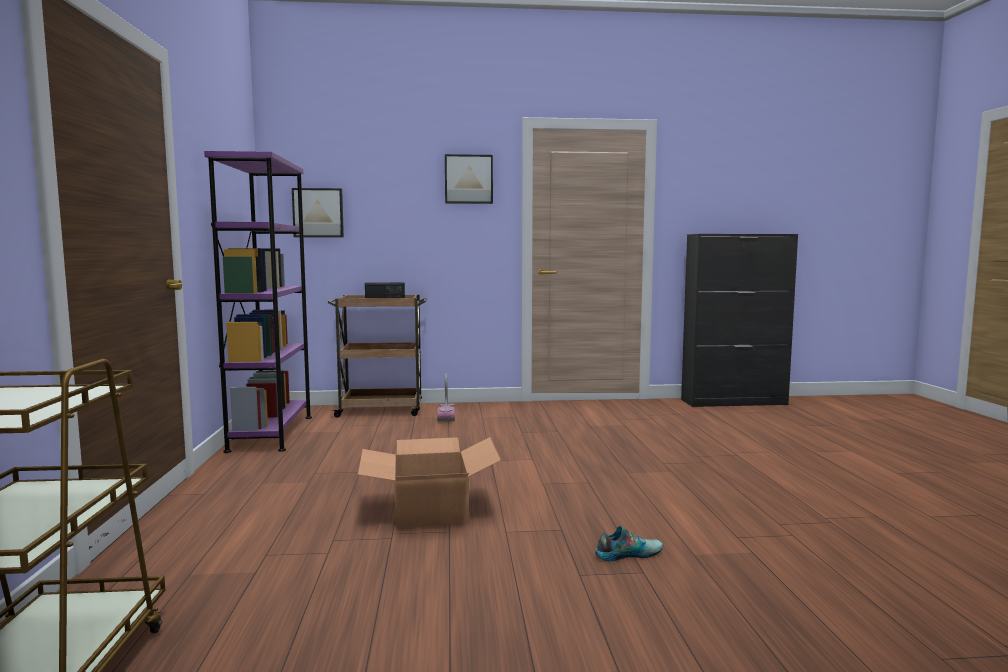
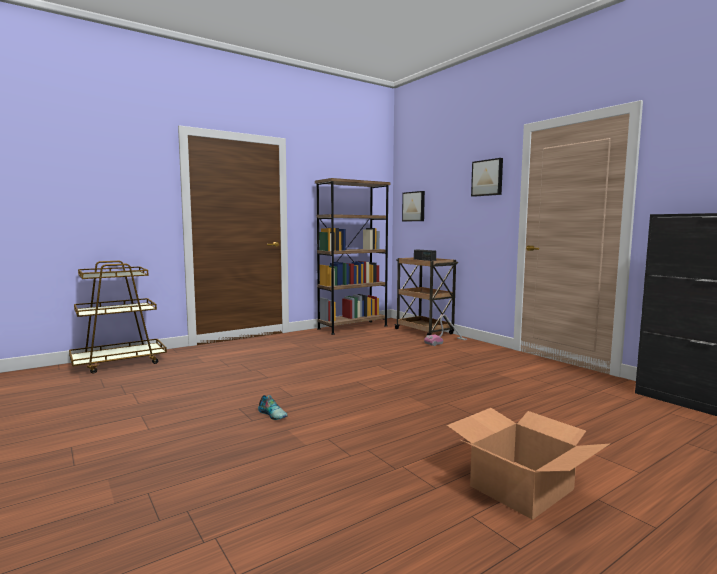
camera: 60 degrees right, 0 degrees up
(271, 433) = (352, 327): purple bookcase -> brown bookcase
(429, 510) = (289, 369): cardboard box -> cardboard box (520, 487)

